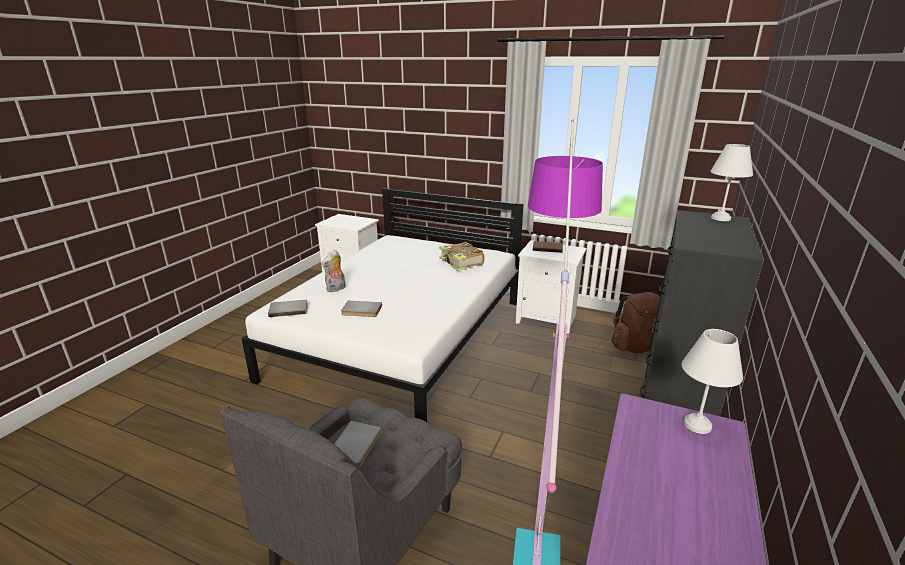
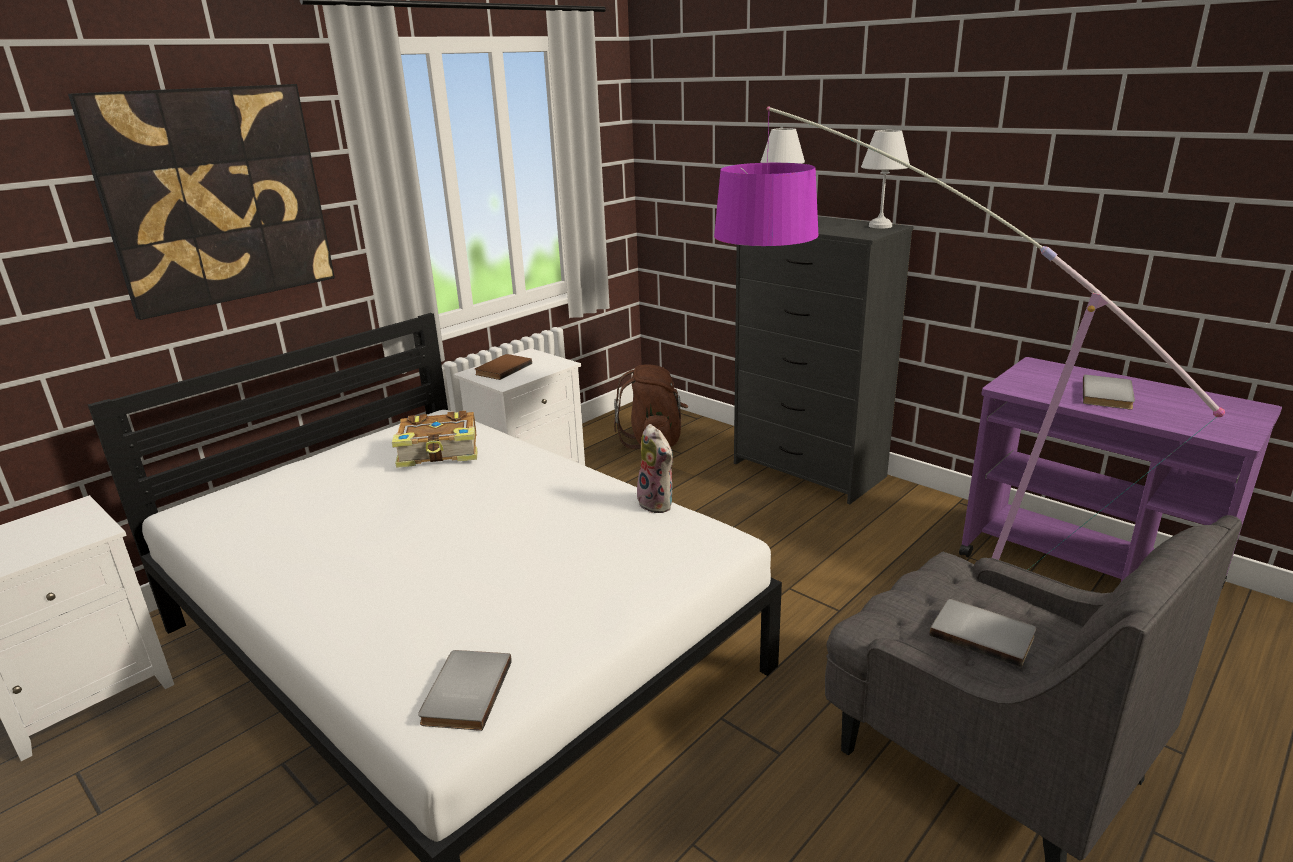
camera: 70 degrees left, 0 degrees up
(336, 289) = (410, 611): plush toy -> plush toy (658, 503)
(361, 311) = (553, 583): grey book -> grey book (1109, 395)
(453, 124) = (216, 197): none -> picture
(696, 424) = (1033, 371): white table lamp -> white table lamp (879, 226)

